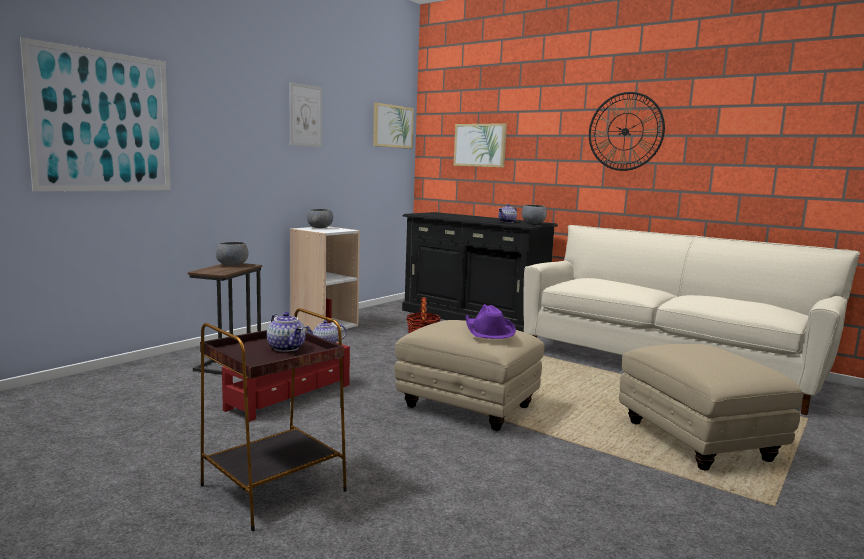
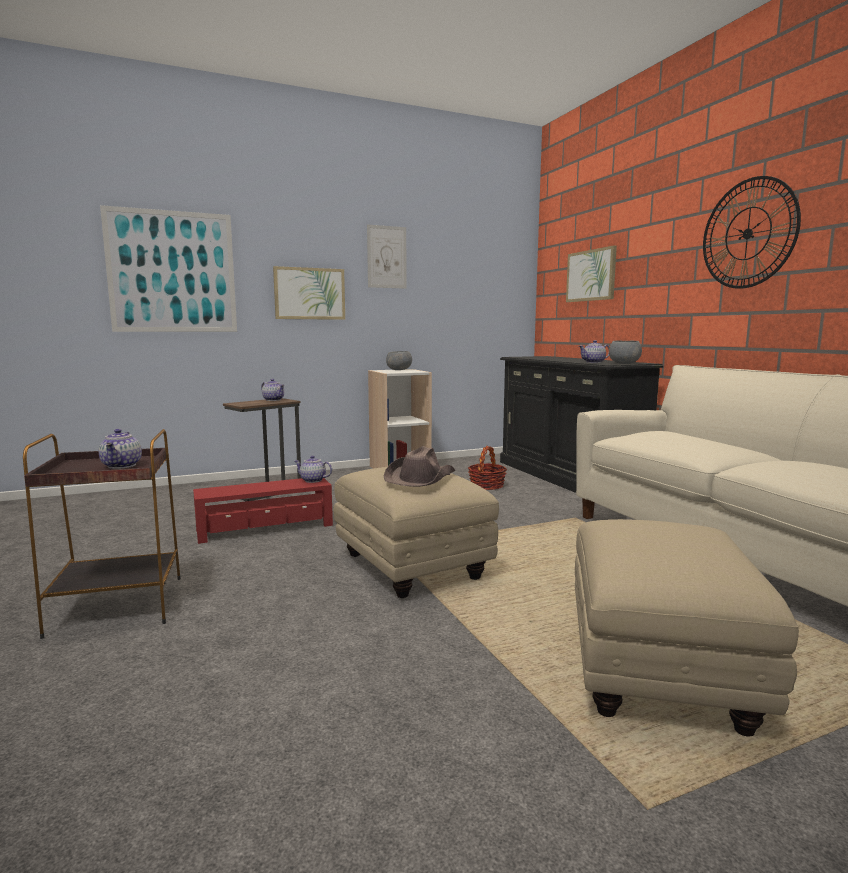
camera: 30 degrees right, 0 degrees up
(232, 265) = (274, 400): grey bowl -> teapot
(392, 126) = (502, 264): picture -> picture (309, 293)
(487, 331) = (420, 478): purple hat -> brown hat

